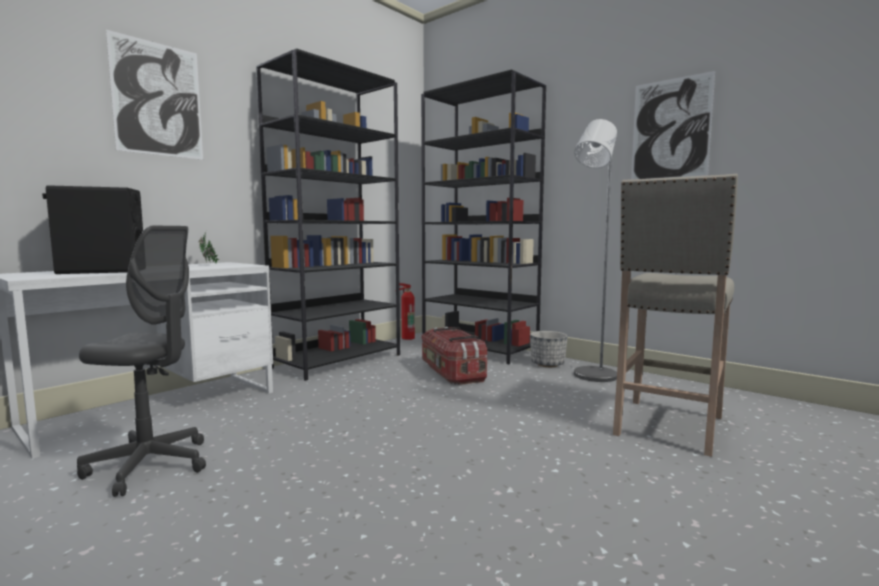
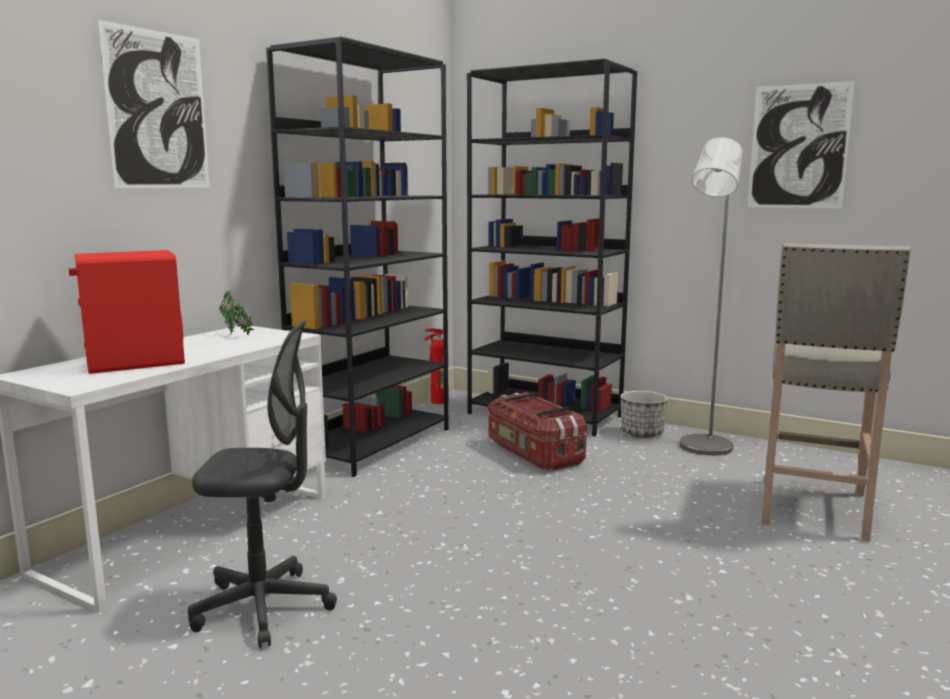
camera: 10 degrees left, 5 degrees up
(102, 271) = (134, 363): black speaker -> red speaker

